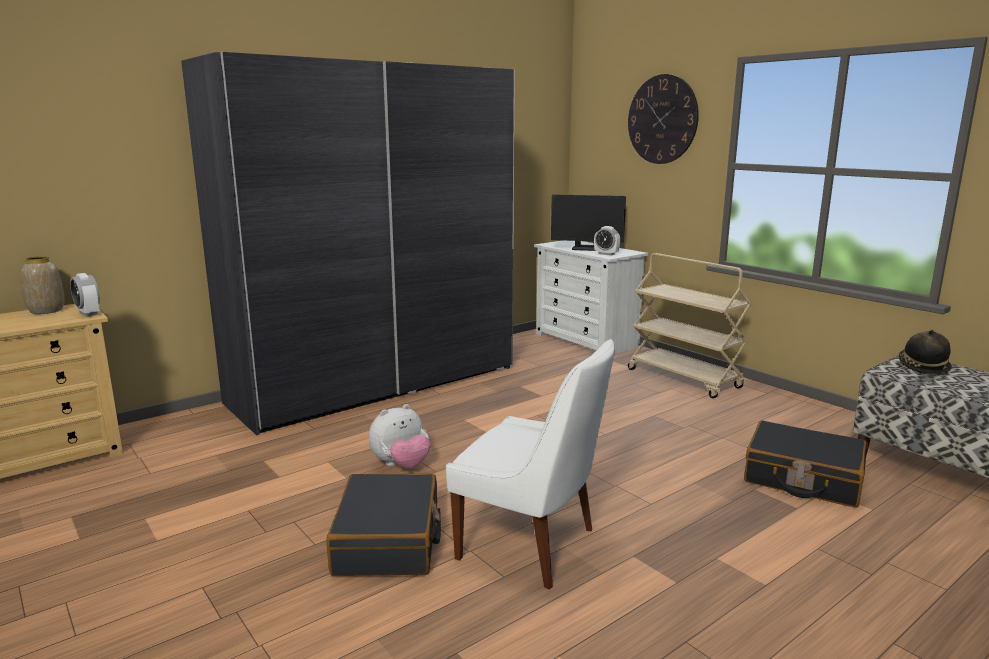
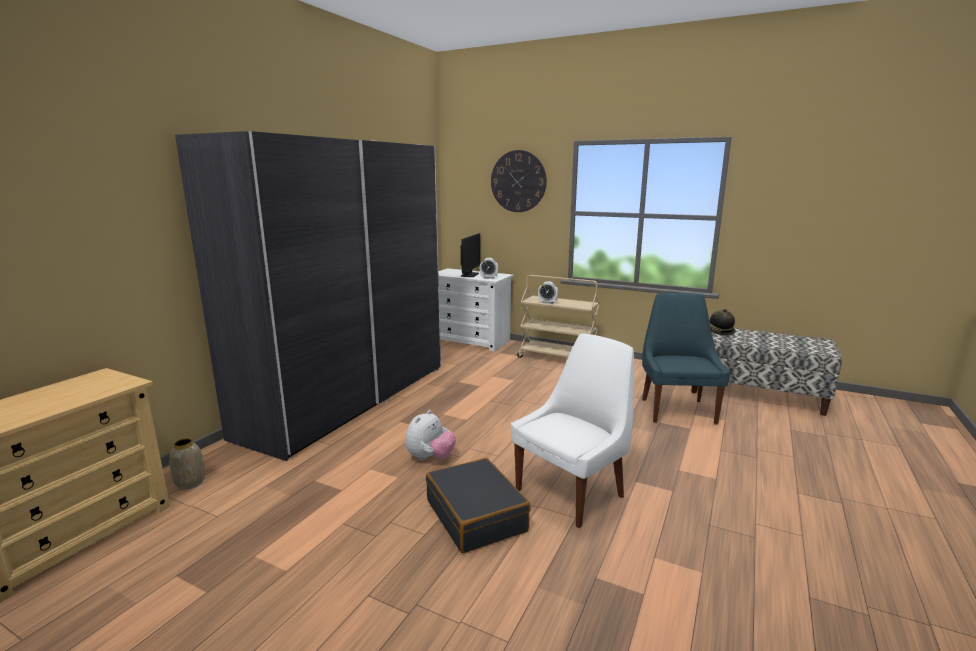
camera: 25 degrees left, 0 degrees up
(46, 311) = (70, 384): vase -> vase (190, 483)
(88, 313) = (125, 380): alarm clock -> alarm clock (547, 302)
(532, 545) = (572, 491): white chair -> white chair turned 45 degrees counterclockwise
(586, 248) = (469, 275): monitor -> monitor turned 60 degrees counterclockwise
(802, 478) = (677, 410): black suitcase -> blue chair

